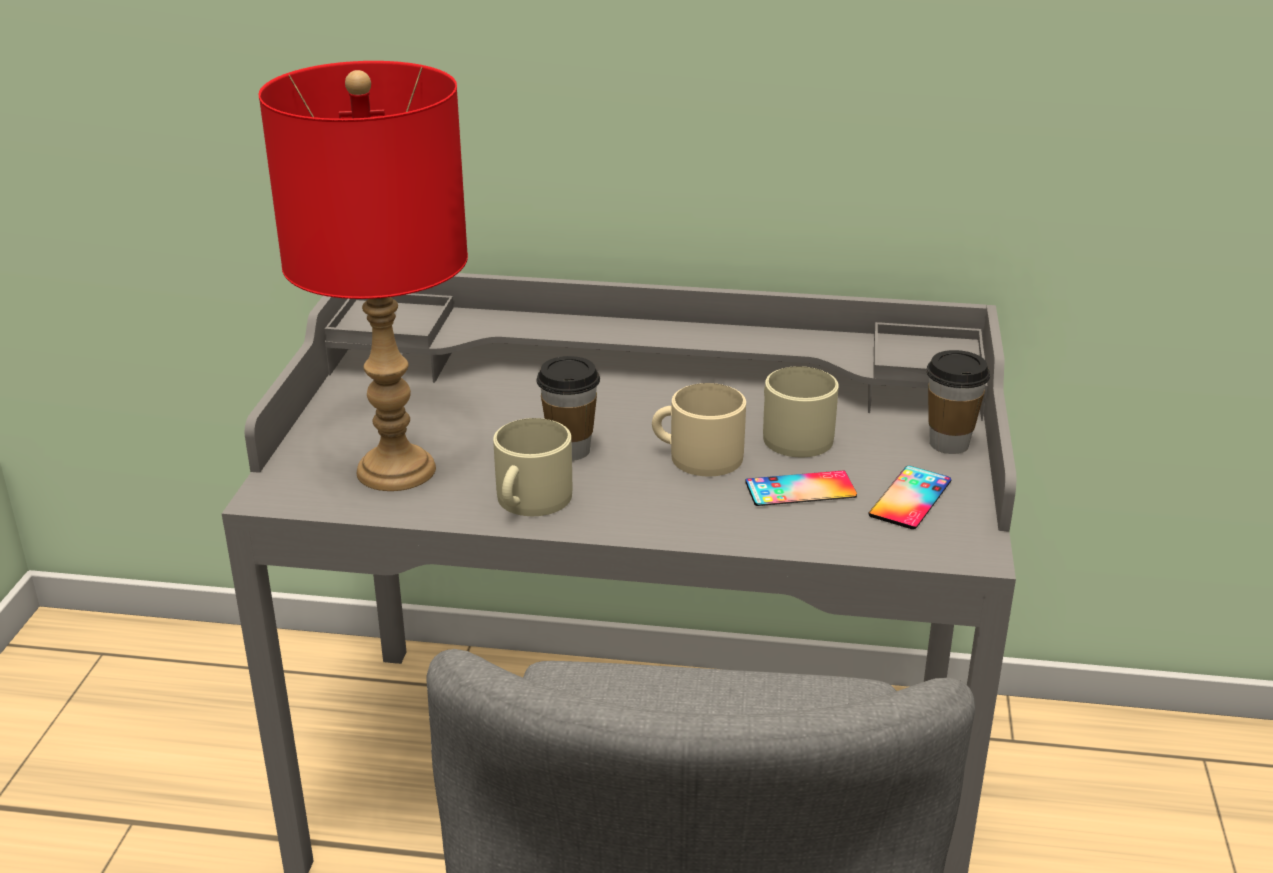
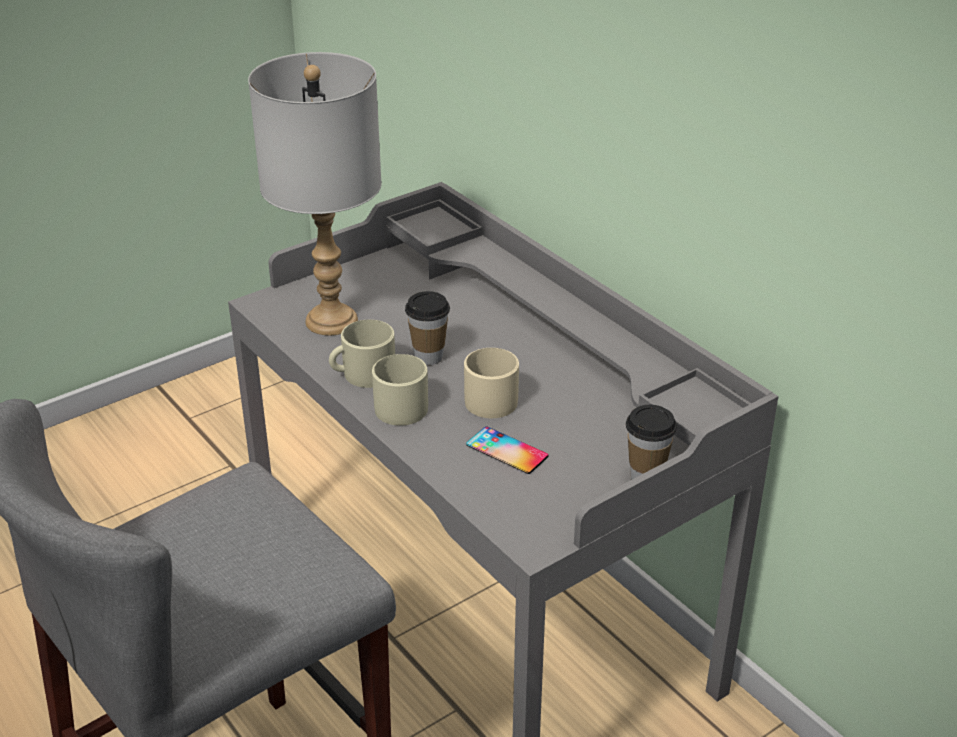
camera: 45 degrees right, 5 degrees up
(396, 470) = (331, 321): red table lamp -> grey table lamp
(792, 435) = (562, 416): beige mug -> beige mug (403, 404)
(910, 498) = (558, 493): phone -> none

